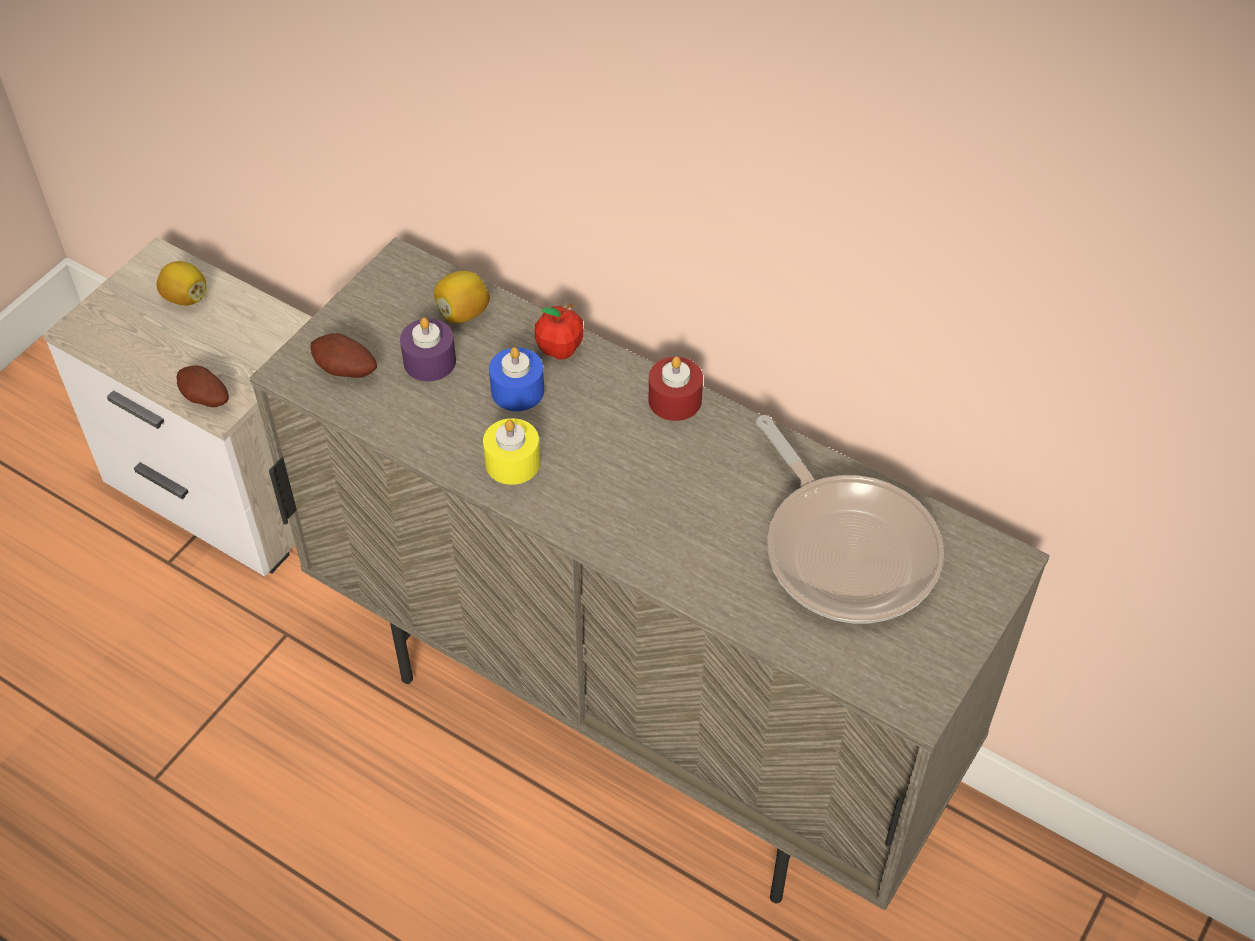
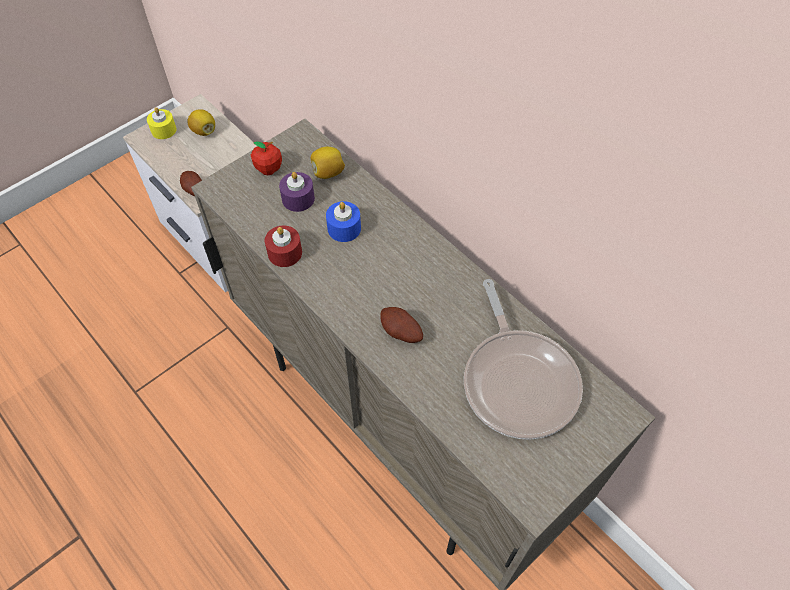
camera: 15 degrees right, 5 degrees up
(345, 371) = (246, 194): potato -> potato (400, 333)
(512, 462) = (326, 274): yellow candle -> yellow candle (164, 130)
(560, 349) = (378, 207): apple -> apple (268, 169)
(675, 400) = (438, 255): red candle -> red candle (285, 253)

